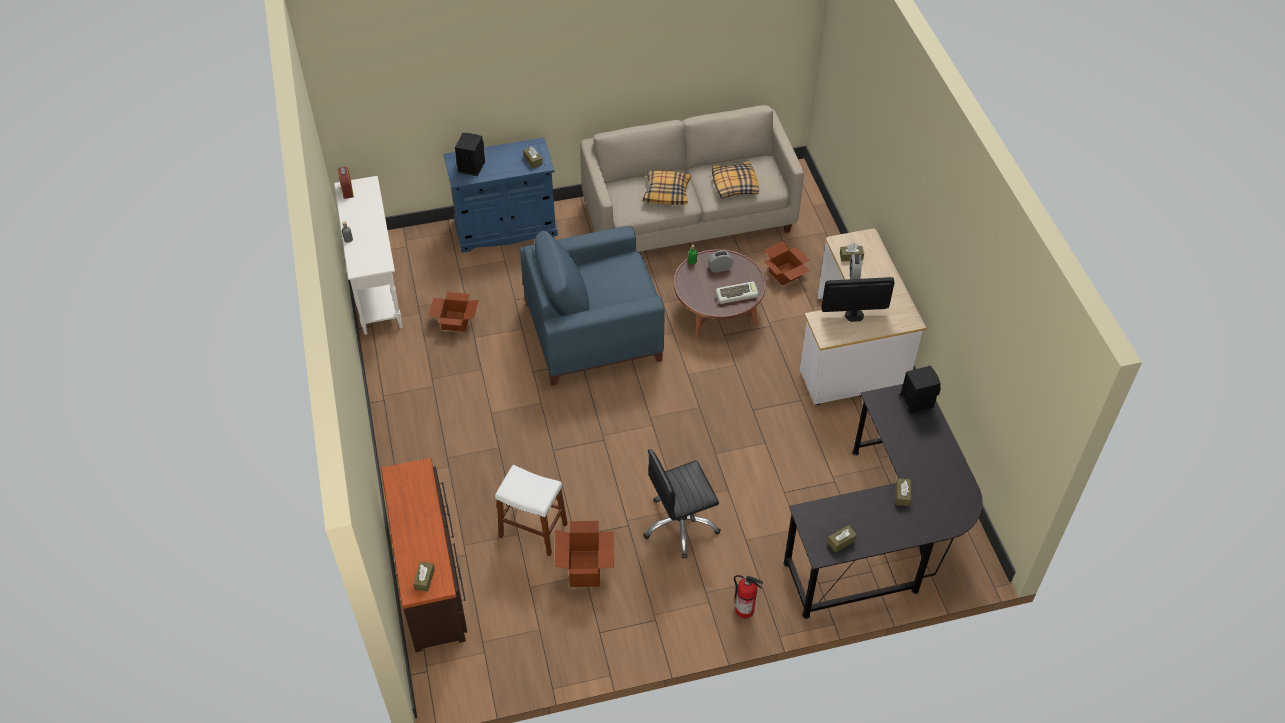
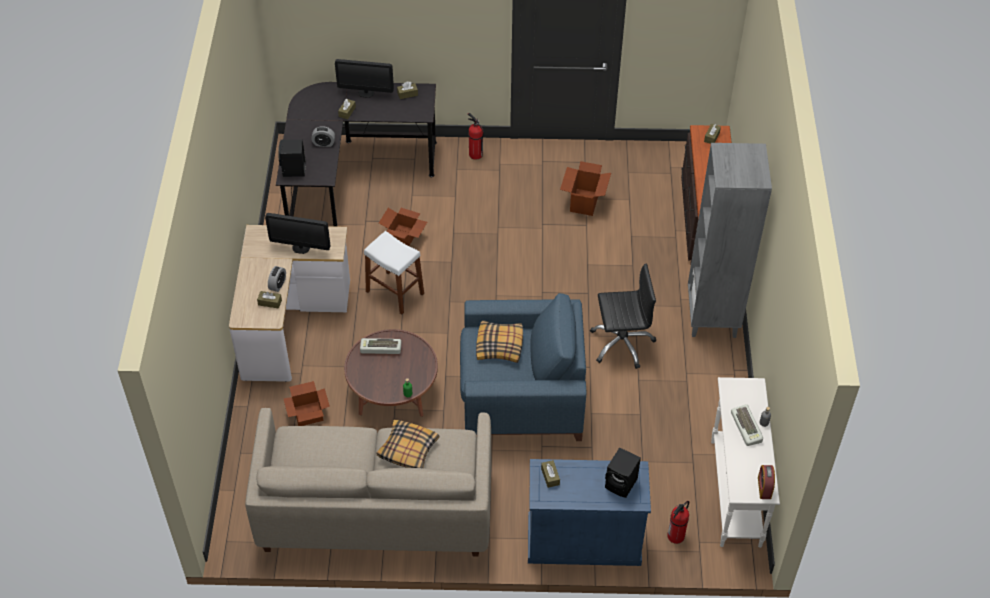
camera: 165 degrees left, 0 degrees up
(363, 232) = (747, 427): none -> keyboard
(410, 453) = (712, 317): none -> grey bookcase
(427, 246) = (675, 536): none -> fire extinguisher
(455, 321) = (656, 436): cardboard box -> cardboard box (404, 236)
(533, 530) = (618, 236): white stool -> white stool (395, 292)
(680, 525) = (501, 216): black office chair -> black office chair (621, 343)
(720, 268) = (383, 381): alarm clock -> alarm clock (324, 143)
(734, 185) = (332, 443): pillow -> pillow (500, 346)
(895, 531) = (366, 92): none -> monitor

